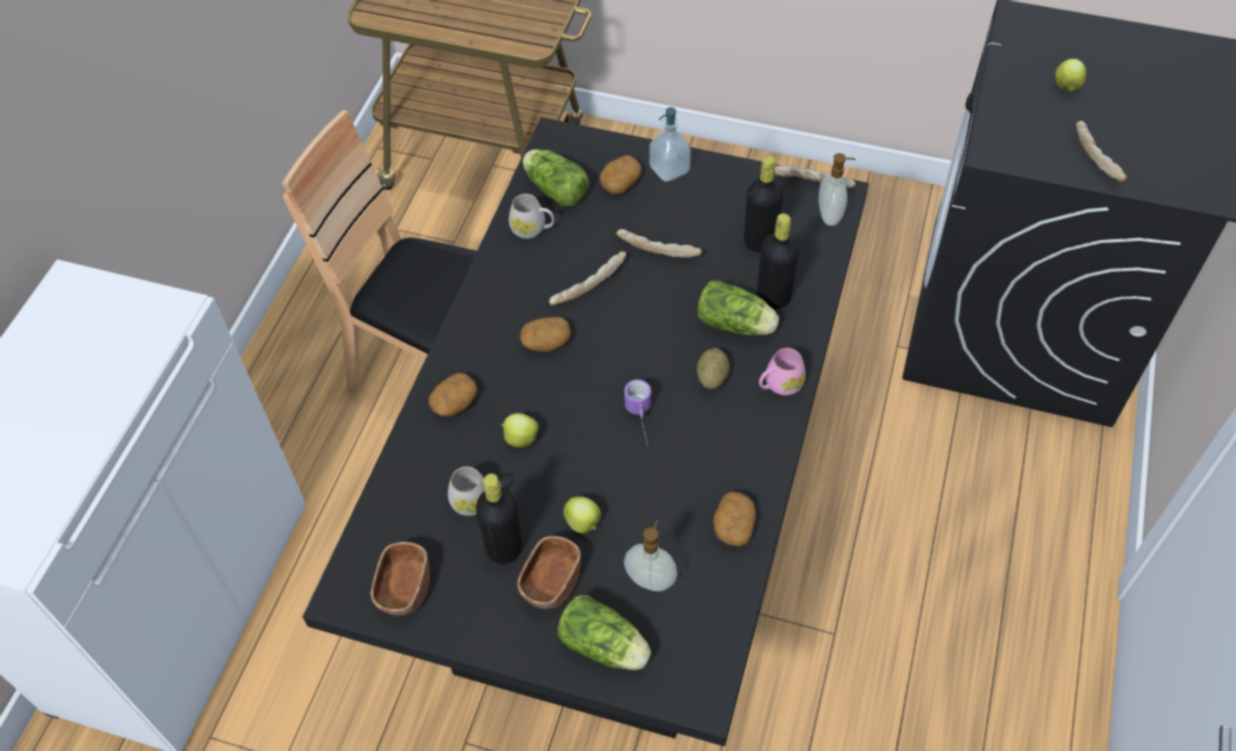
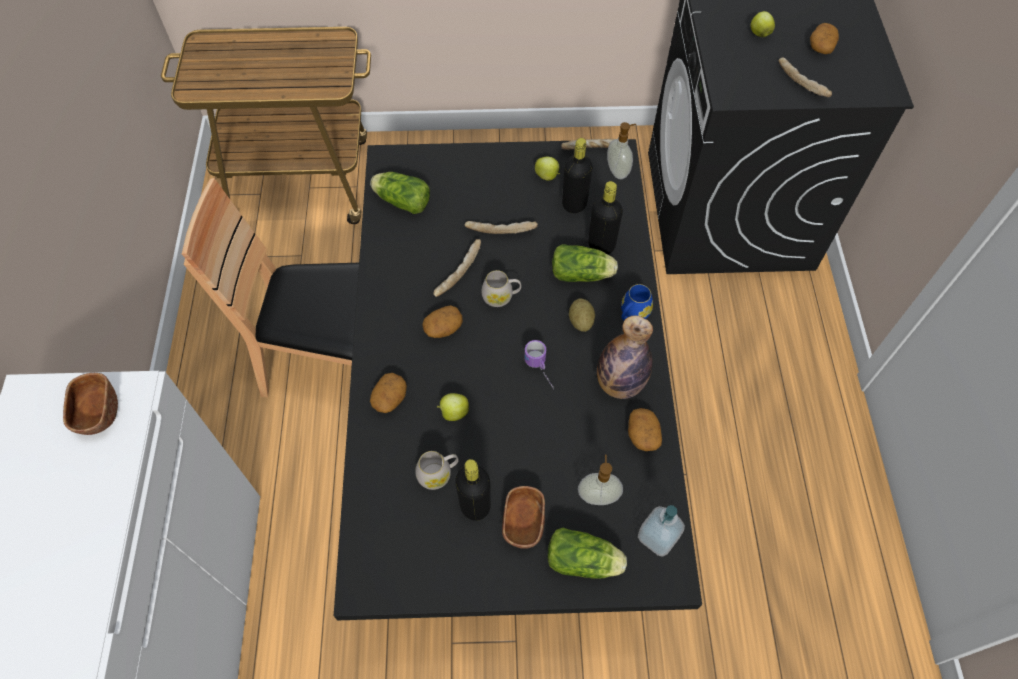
camera: 20 degrees left, 5 degrees up
(404, 590) = (409, 566): brown bowl -> brown bowl (98, 413)
(532, 229) = (396, 238): white mug -> white mug (501, 297)
(583, 524) = (529, 467): apple -> apple (547, 176)
(620, 183) = (451, 184): potato -> potato (821, 46)
(669, 169) = (484, 164): soap dispenser -> soap dispenser (657, 537)
(729, 461) = (619, 384): none -> bottle
(779, 385) = (632, 313): pink mug -> blue mug

